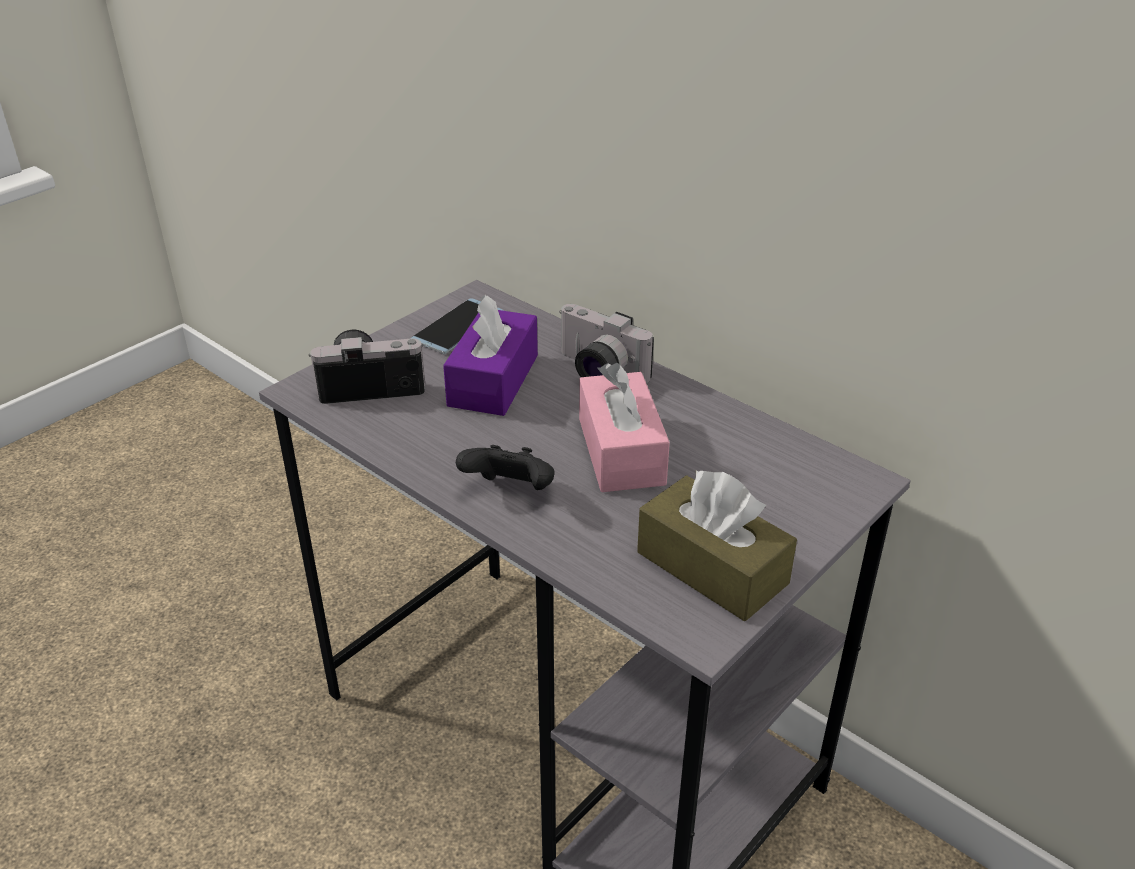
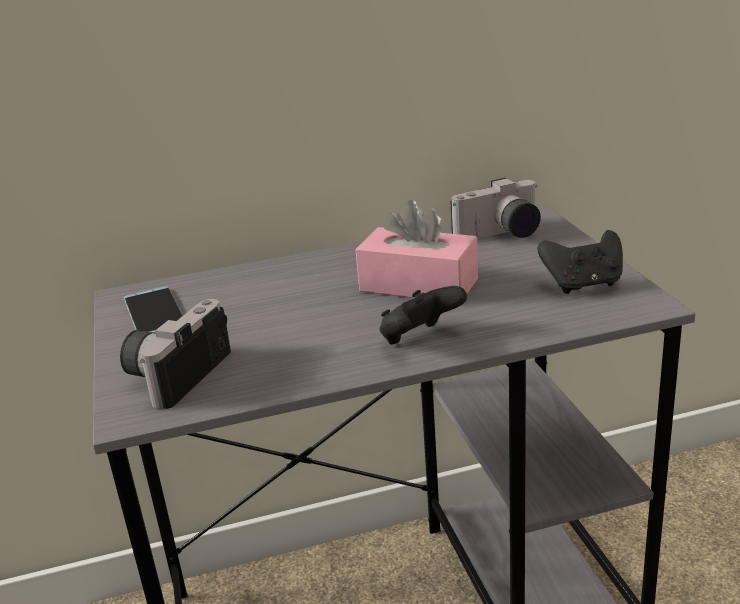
camera: 55 degrees left, 10 degrees down
(493, 380) = (258, 314): purple tissue box -> none
(596, 372) = (307, 271): camera -> camera (501, 236)
(712, 568) = (583, 285): brown tissue box -> black game controller

